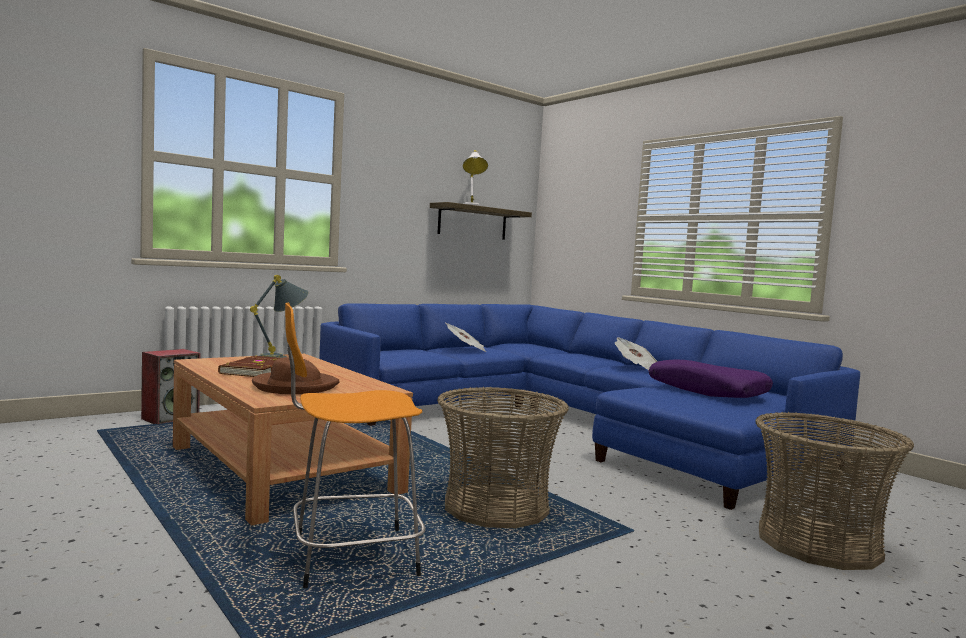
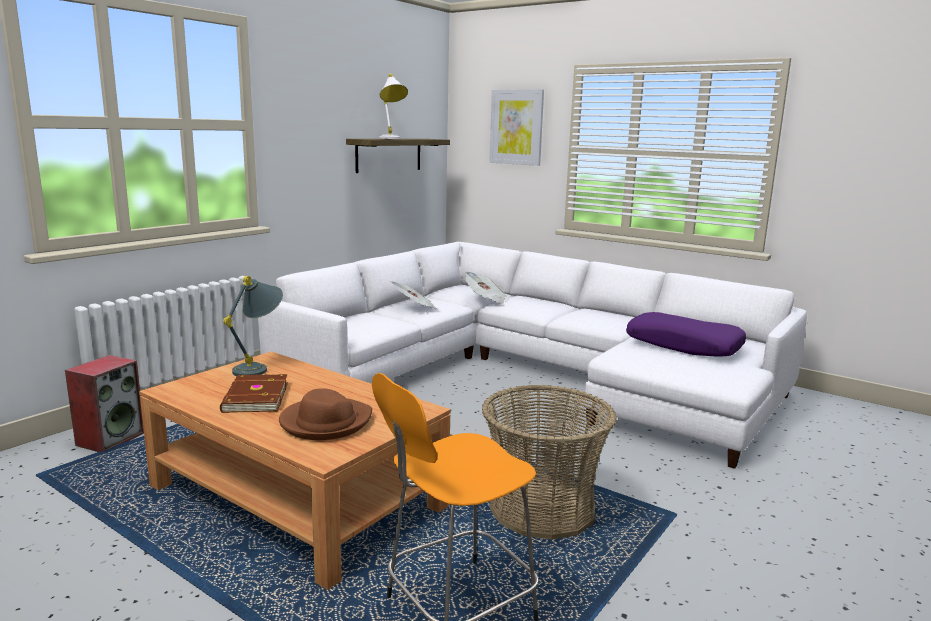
camera: 15 degrees left, 10 degrees up
(569, 422) = (530, 374): blue sofa -> white sofa
(593, 201) = (516, 127): none -> picture
(637, 368) = (597, 317): newspaper -> newspaper (485, 299)
(818, 543) = (822, 496): basket -> none

